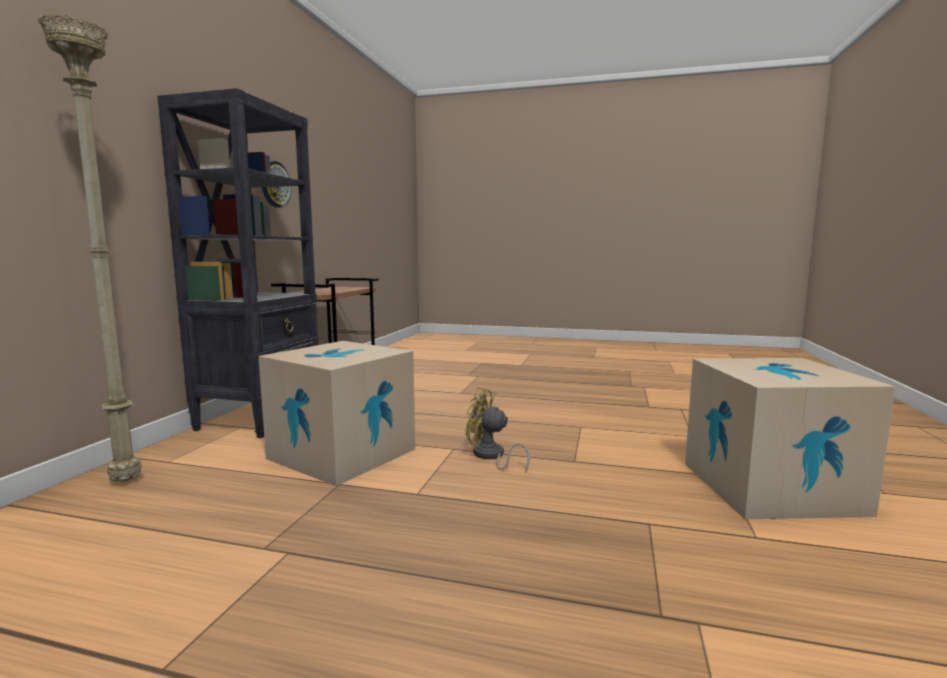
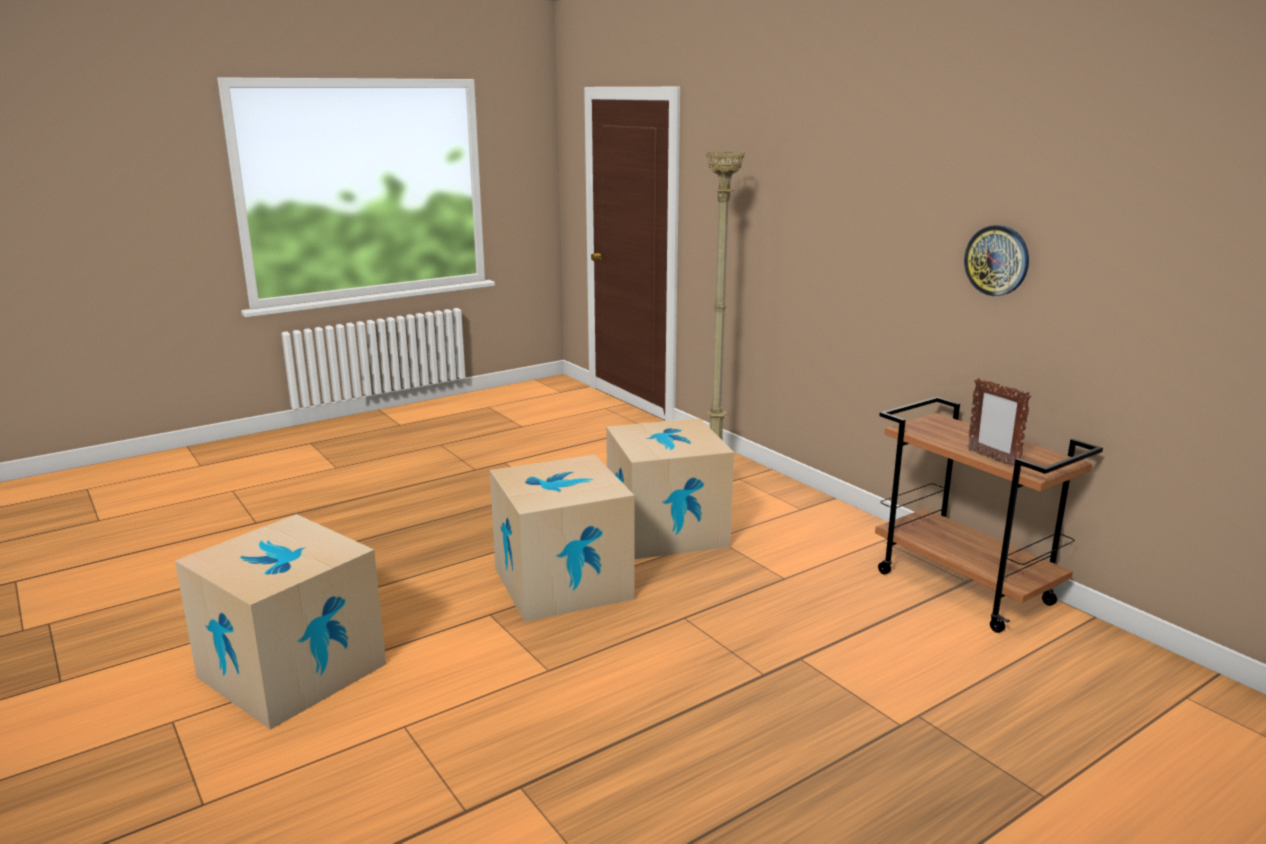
camera: 130 degrees right, 10 degrees up
(261, 418) = (822, 520): black bookcase -> none
(352, 289) = (992, 459): none -> picture frame
(491, 456) = (562, 583): yellow fan -> cardboard box

